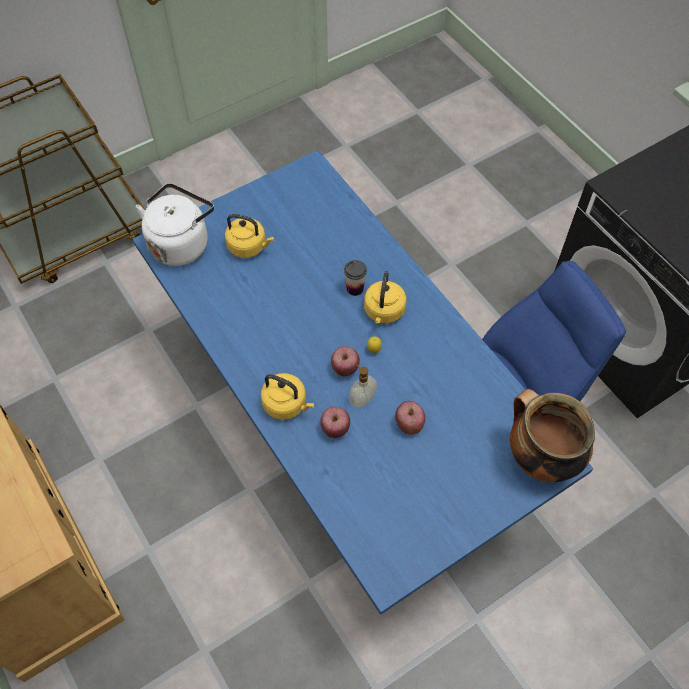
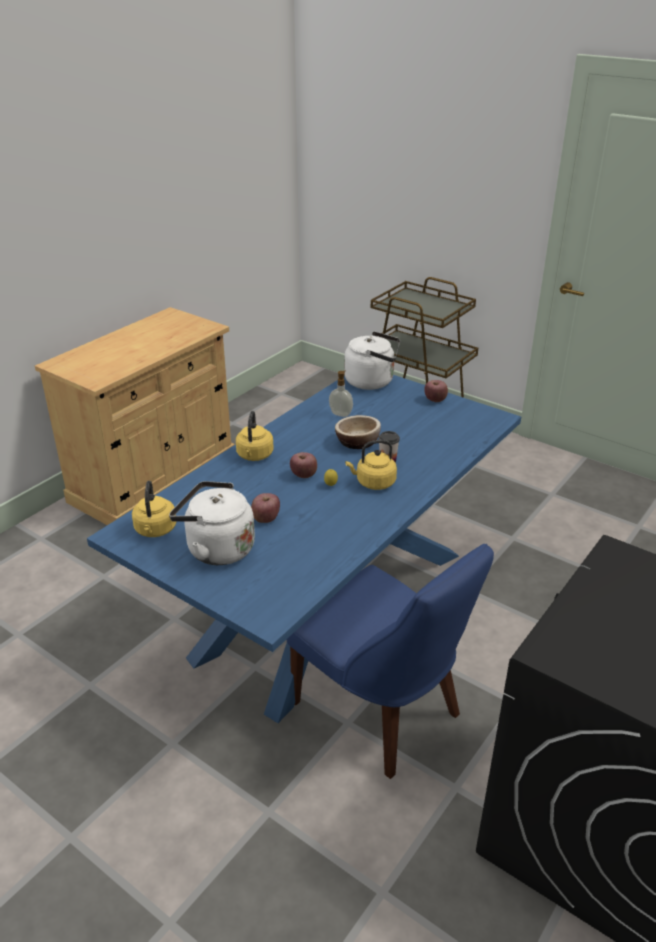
camera: 70 degrees right, 25 degrees down
(249, 246) = (391, 408): yellow kettle -> yellow kettle (155, 530)
(304, 300) = (357, 442): none -> bowl
(335, 428) = (243, 482): apple -> apple (435, 400)
(361, 399) = (278, 489): soap dispenser -> soap dispenser (341, 414)
(444, 482) = (216, 548): none -> white kettle
(540, 458) = (266, 603): cooking pot -> none

